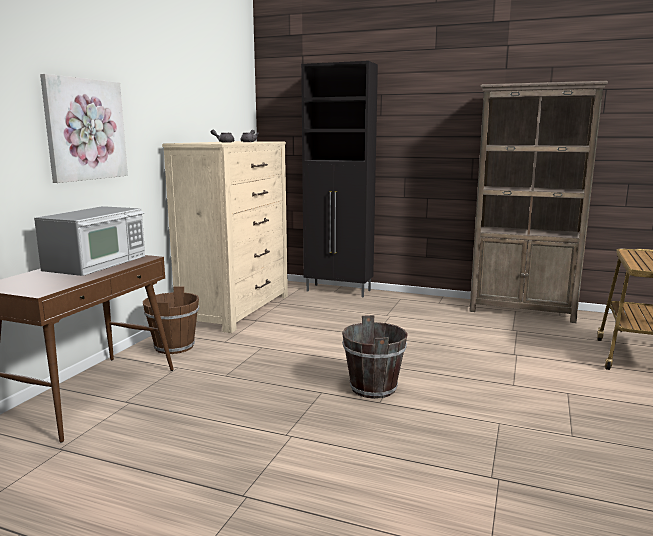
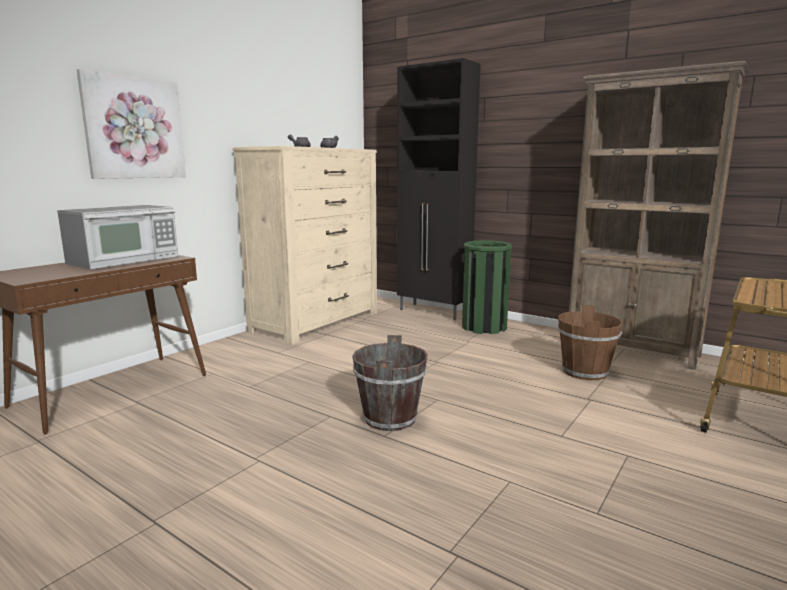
camera: 15 degrees right, 0 degrees up
(174, 346) = (227, 352): brown bucket -> brown bucket (584, 372)
(393, 301) = (484, 327): none -> green trash can

